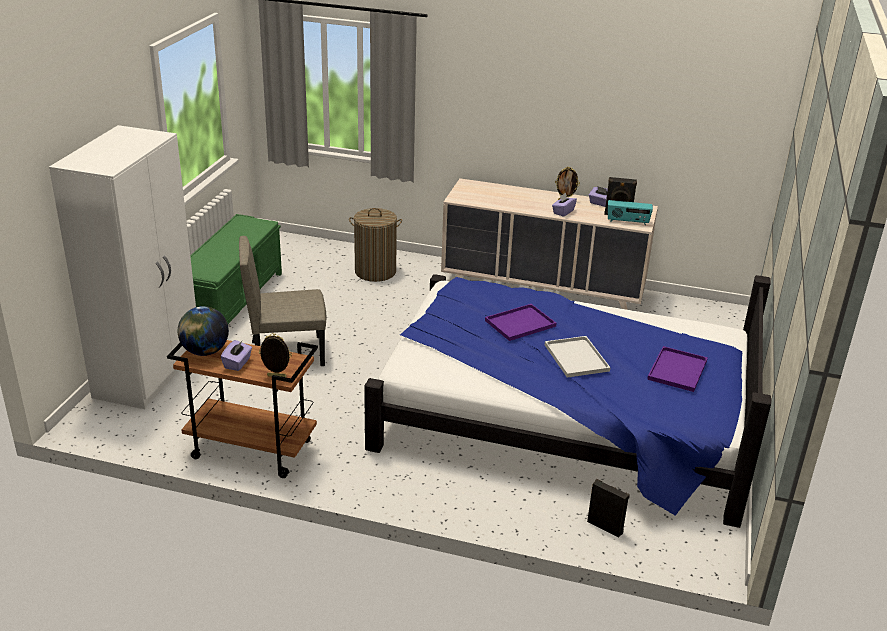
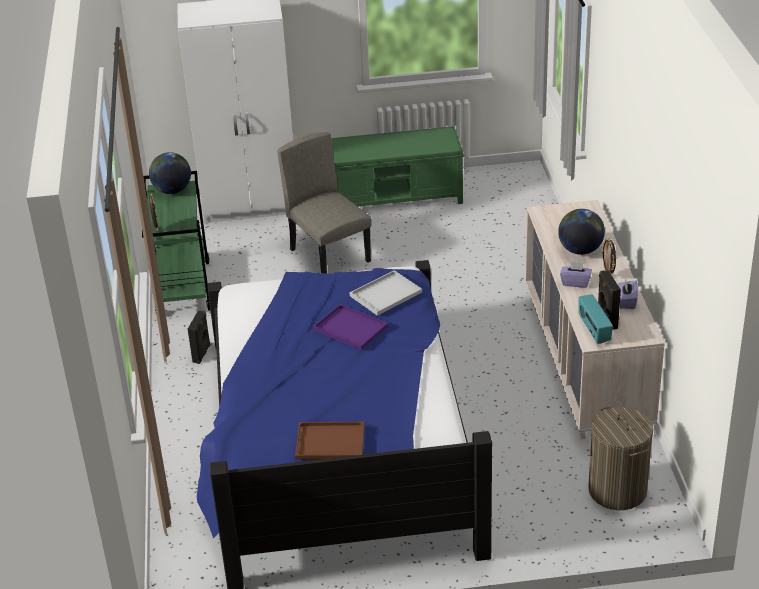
camera: 70 degrees right, 5 degrees up
(237, 363) = (164, 209): purple tissue box -> none
(250, 450) = (182, 288): brown cart -> green cart
(375, 272) = (517, 251): laundry basket -> laundry basket (617, 490)
(522, 200) = (580, 250): none -> globe
(577, 358) = (308, 376): white tray -> white tray (385, 295)
(605, 526) = (185, 502): black speaker -> black speaker (202, 354)
(678, 371) = (328, 442): purple tray -> brown tray

